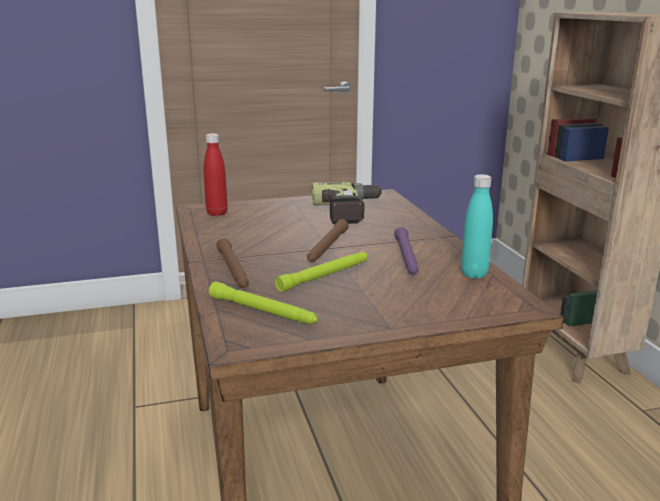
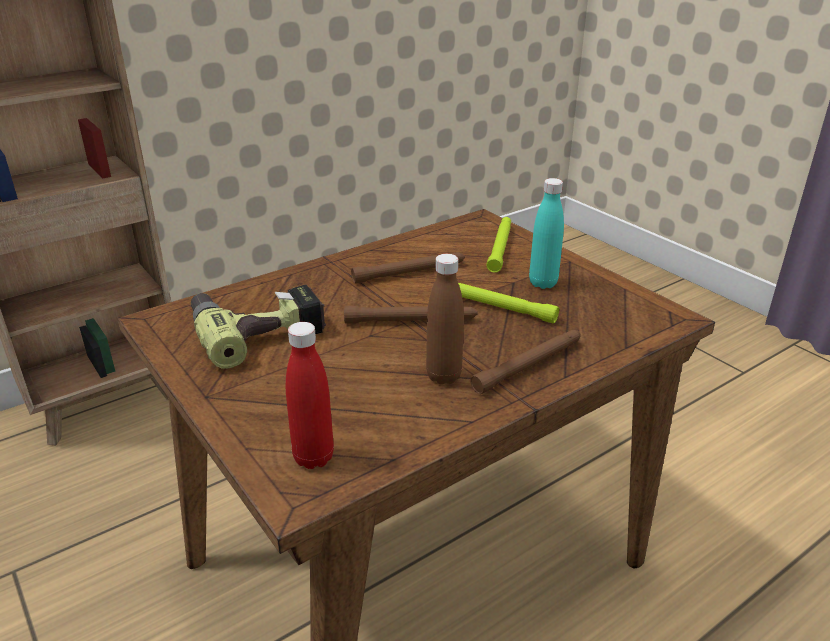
camera: 110 degrees left, 10 degrees up
(250, 246) = (443, 376): none -> brown bottle
(263, 311) = (604, 320): green flashlight -> green flashlight (500, 247)
(406, 257) = (410, 272): purple flashlight -> brown flashlight
(474, 274) = (430, 240): turquoise bottle -> turquoise bottle (543, 283)

